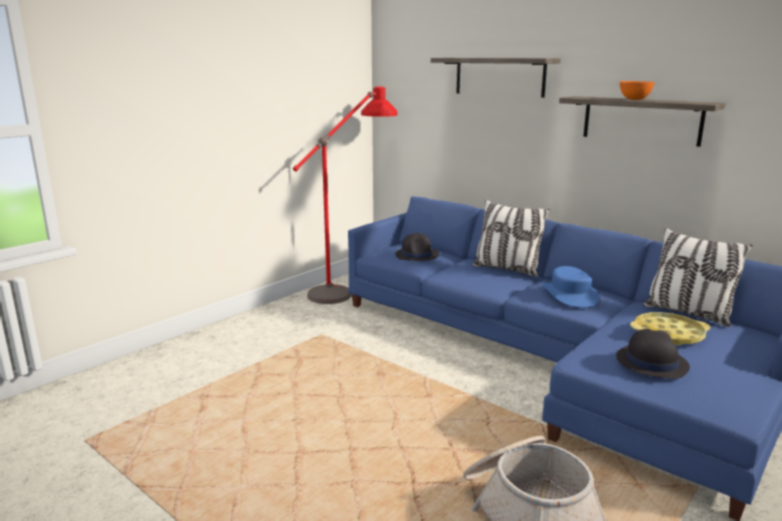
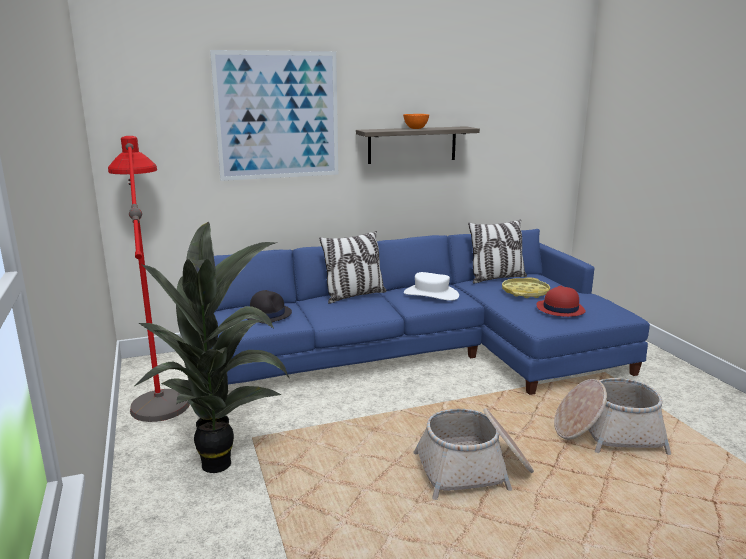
camera: 60 degrees left, 0 degrees up
(284, 335) = (223, 462): none -> potted plant
(365, 437) = (474, 470): none -> basket
(499, 76) = (278, 116): shelf -> picture
(570, 295) = (431, 294): blue hat -> white hat
(651, 362) = (560, 309): black hat -> red hat

